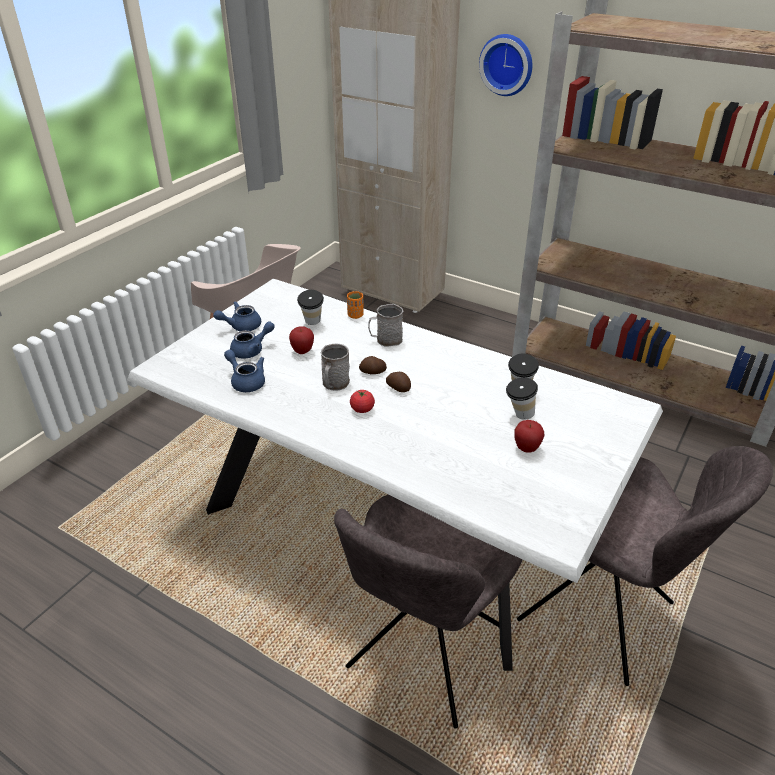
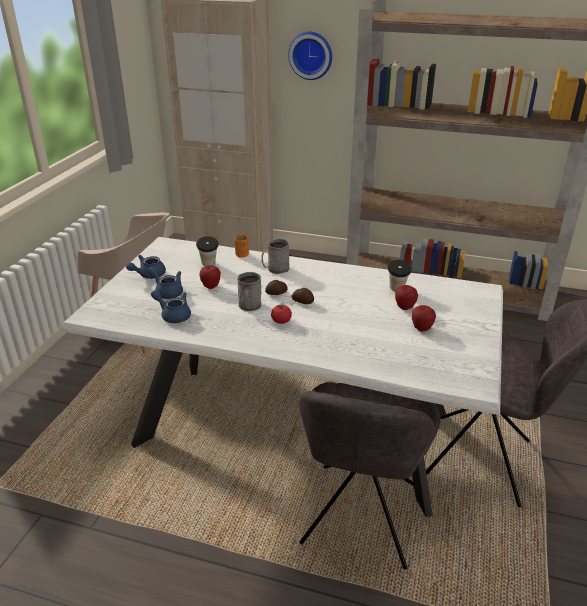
camera: 15 degrees left, 5 degrees down
(252, 350) = (167, 291): blue teapot -> blue teapot turned 90 degrees counterclockwise
(518, 415) = (404, 307): cup -> apple

